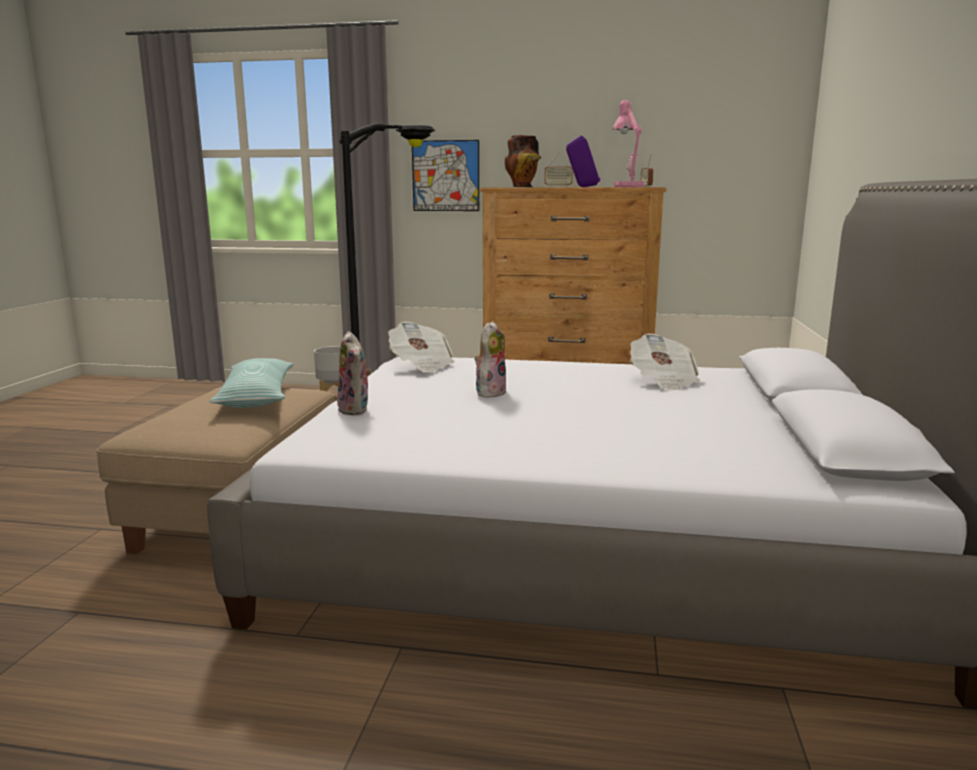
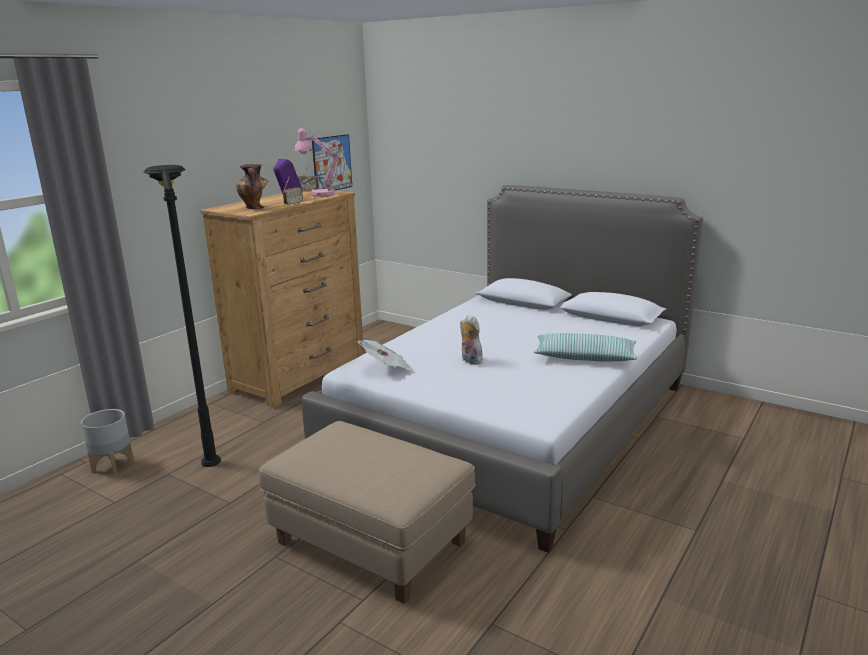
camera: 65 degrees left, 5 degrees up
(257, 396) = (352, 443): pillow -> pillow (585, 357)
(356, 410) = (477, 400): plush toy -> none
(445, 176) = (152, 206): picture -> picture (332, 163)
(663, 381) = (485, 319): newspaper -> none

